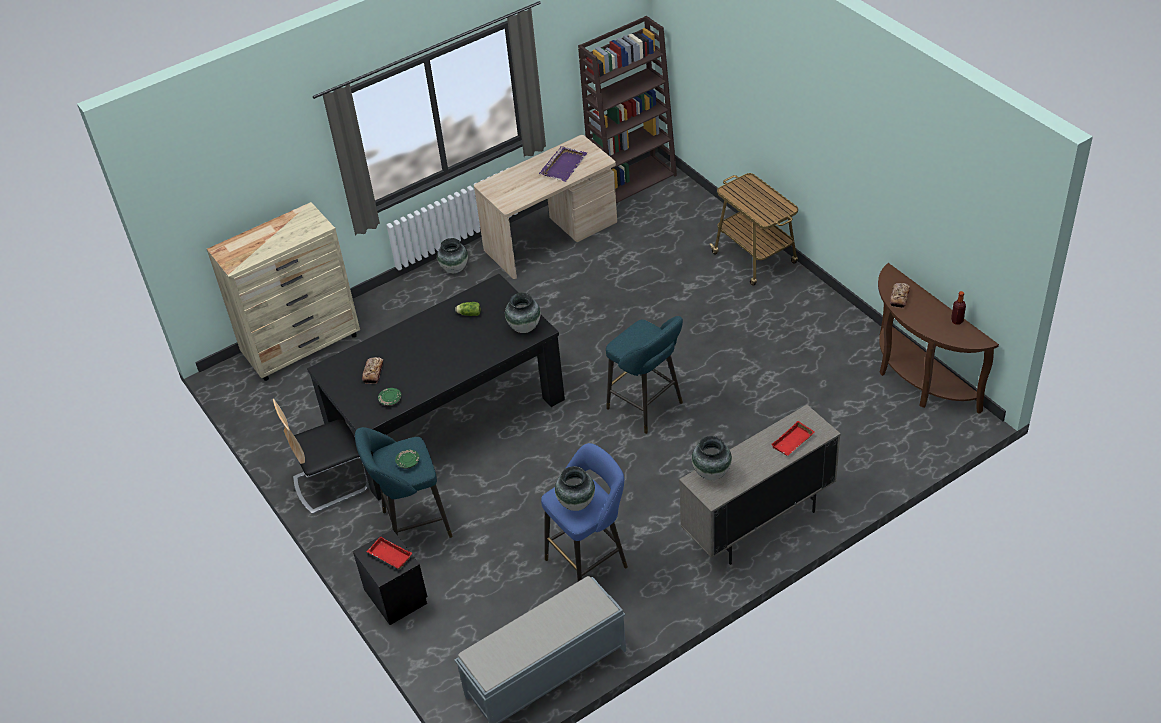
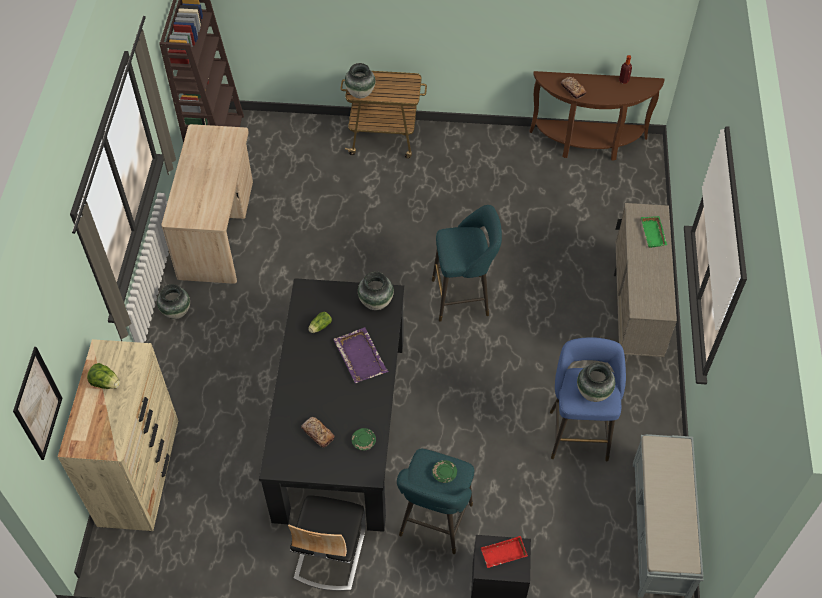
camera: 55 degrees left, 10 degrees up
(206, 195) = (37, 404): none -> picture
(282, 230) = (106, 383): none -> lettuce
(564, 165) = (211, 158): purple tray -> purple tray (360, 356)
(711, 472) = (640, 295): vase -> vase (360, 93)
(793, 442) = (654, 234): red tray -> green tray

